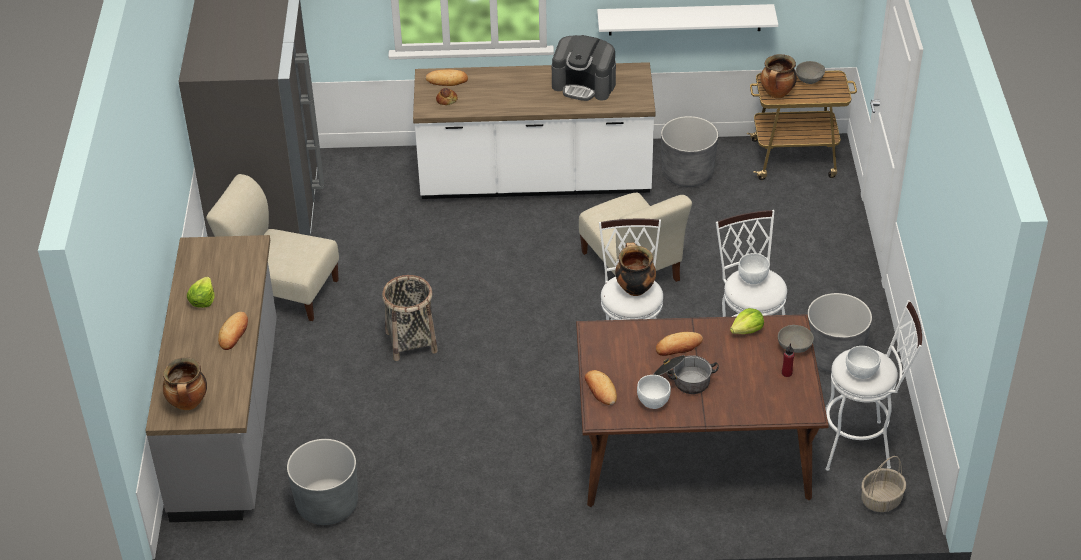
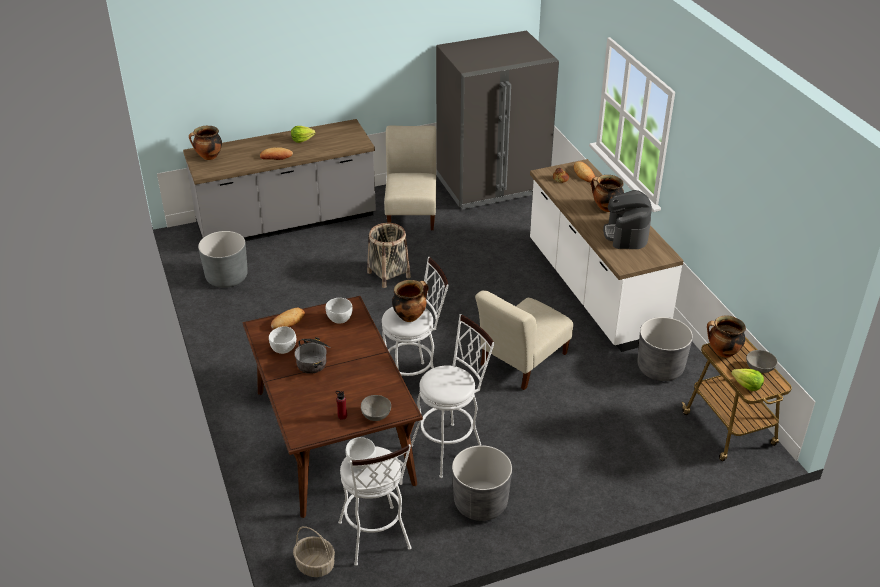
camera: 70 degrees right, 5 degrees down
(526, 84) = (606, 208): none -> cooking pot
(678, 346) = (351, 350): bread -> none
(685, 19) = (724, 248): white shelf -> none
(747, 330) = (385, 384): lettuce -> lettuce (747, 385)
(752, 279) = (452, 377): white bowl -> white bowl (339, 319)

